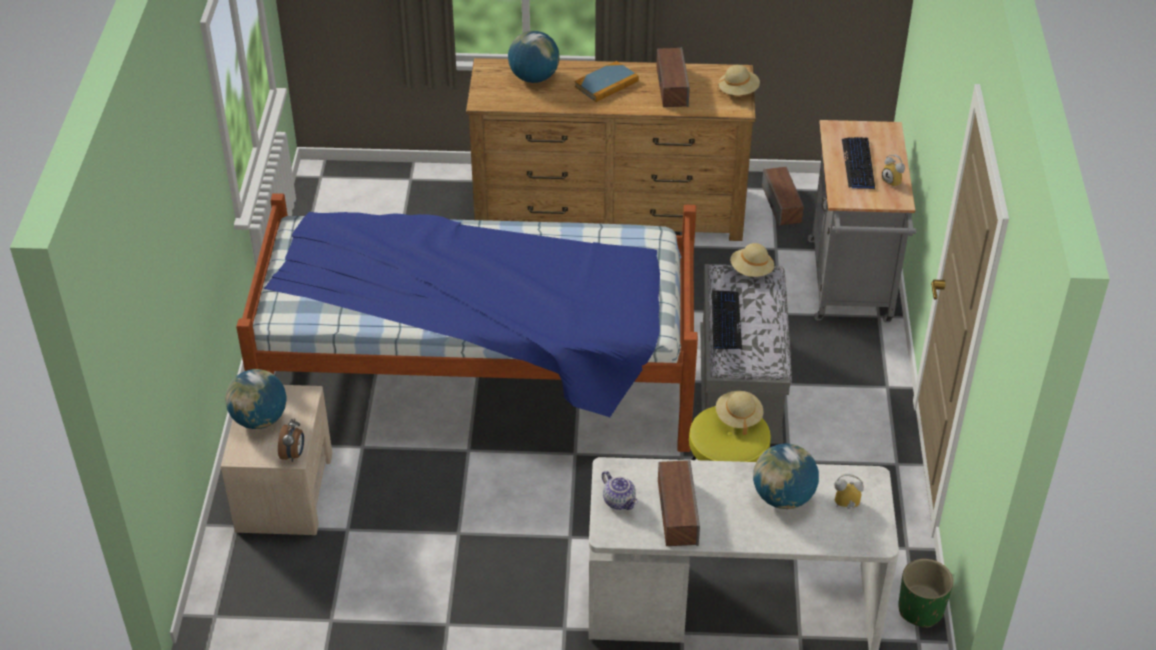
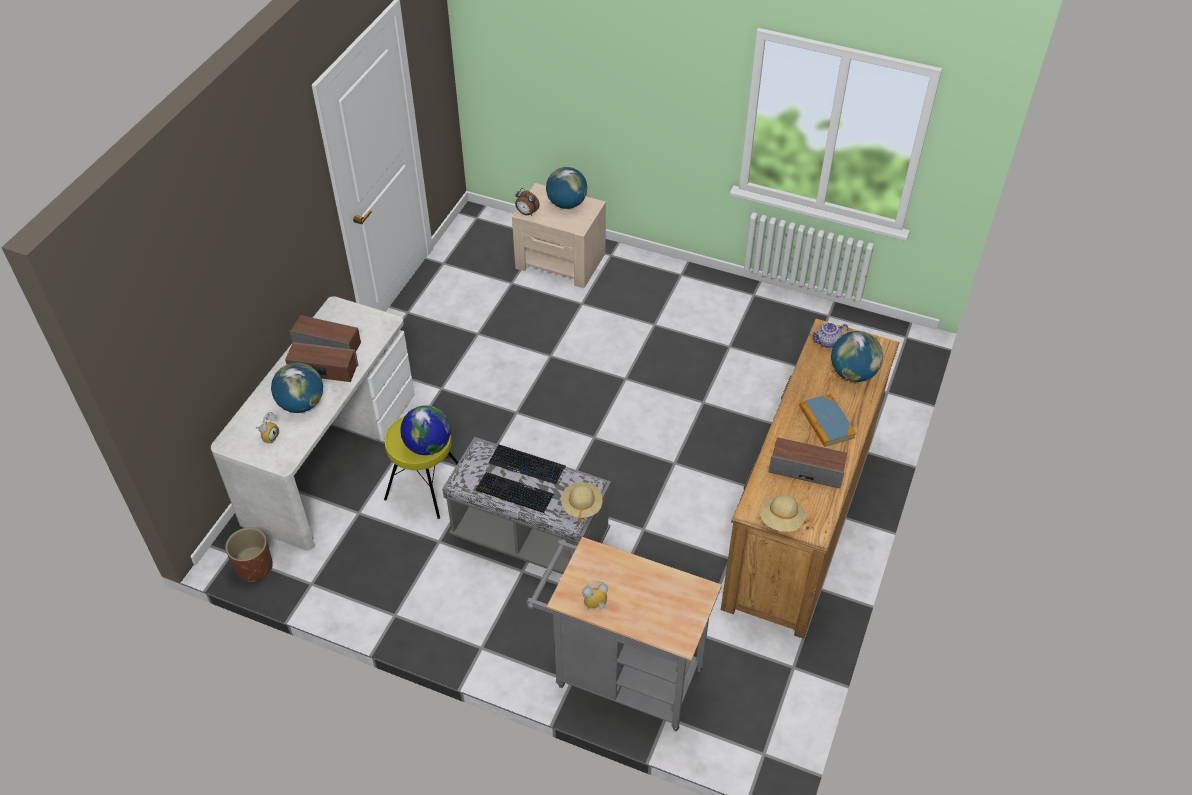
camera: 110 degrees right, 5 degrees up
(481, 377) = (621, 380): bed -> none
(620, 501) = (356, 319): teapot -> teapot (827, 342)
(738, 417) = (428, 445): beige hat -> globe
(782, 204) = (765, 666): speaker -> speaker (323, 370)
(858, 164) = (635, 587): keyboard -> keyboard (514, 493)
(920, 610) = (254, 567): green planter -> brown planter

